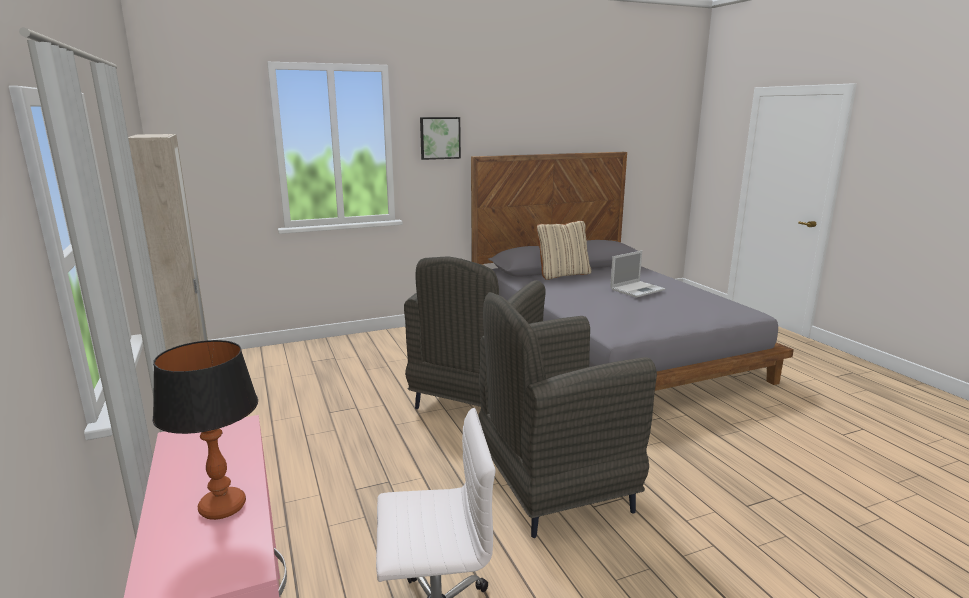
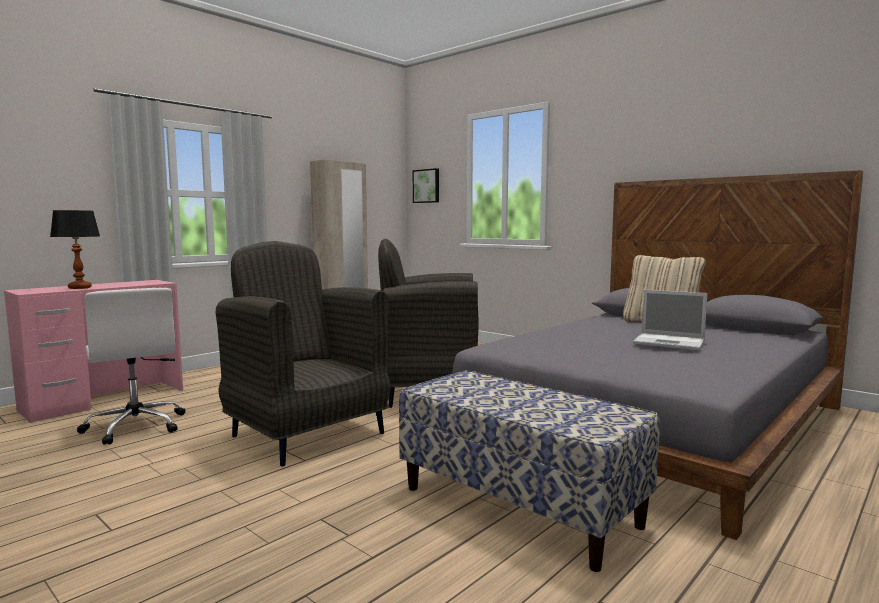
camera: 65 degrees right, 10 degrees down
(439, 138) = (591, 165): picture -> picture (427, 186)
(734, 426) = (519, 506): none -> bench

